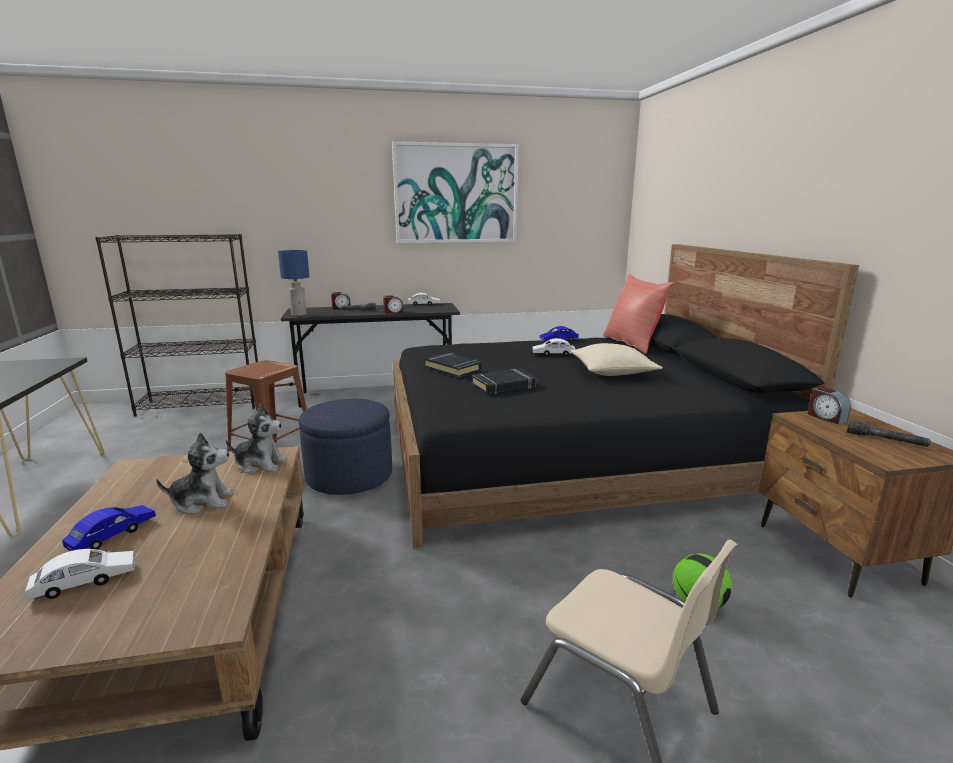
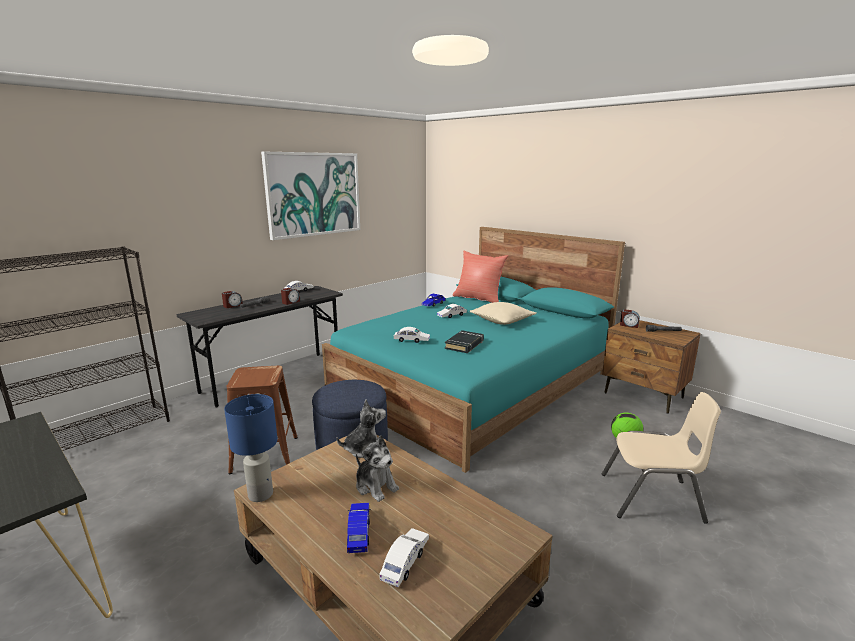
camera: 35 degrees left, 0 degrees up
(202, 502) = (376, 486): plush toy -> plush toy turned 90 degrees clockwise
(299, 314) = (207, 319): blue table lamp -> blue table lamp (260, 494)
(453, 369) = (411, 340): black book -> white toy car
(571, 457) = (474, 384): black bed -> turquoise bed

